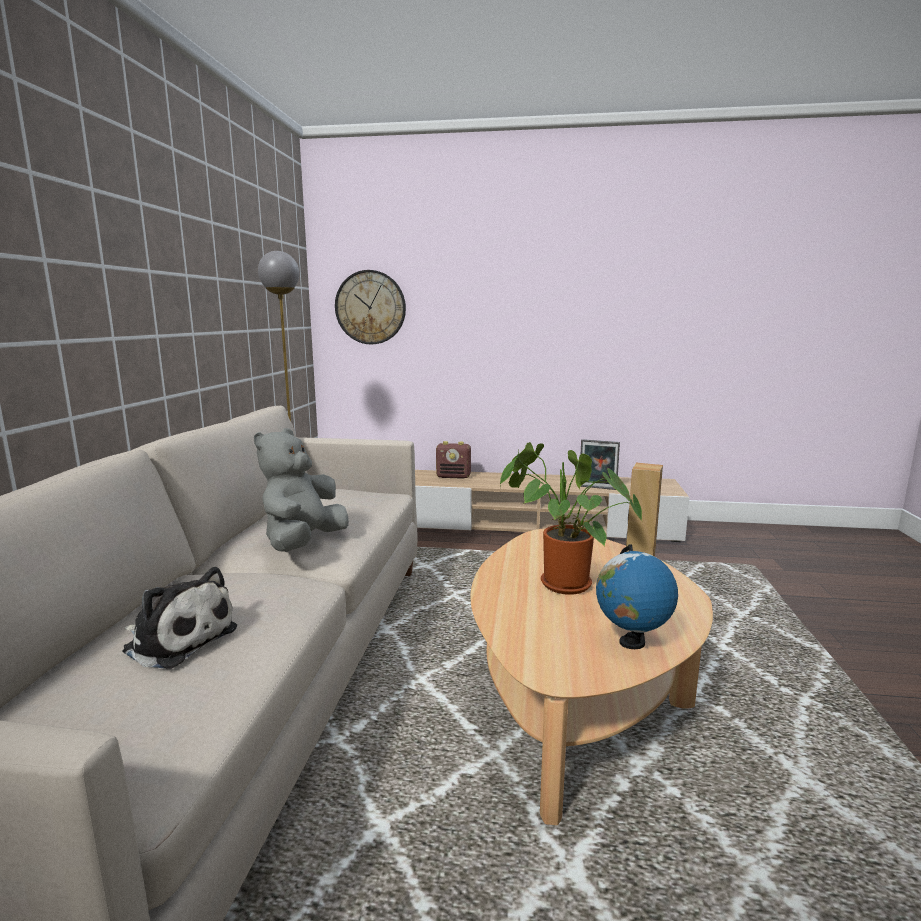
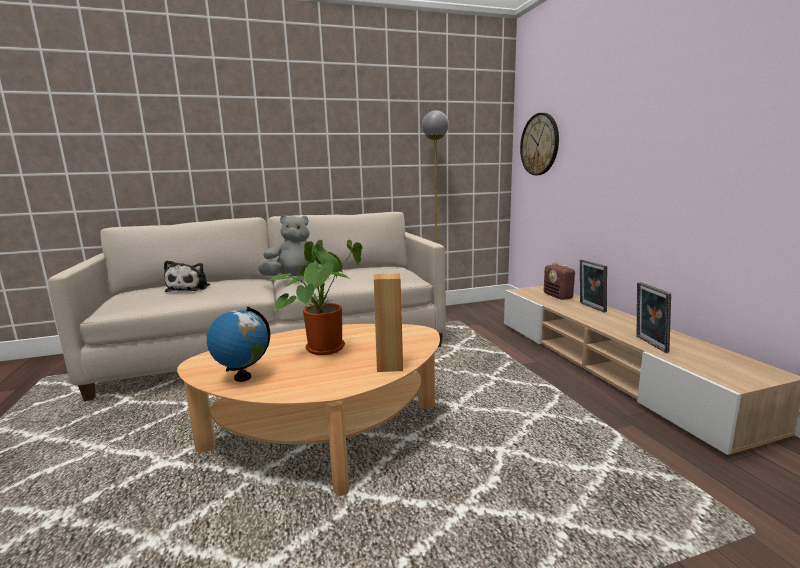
camera: 65 degrees right, 0 degrees up
(500, 477) = (591, 307): none -> picture frame

